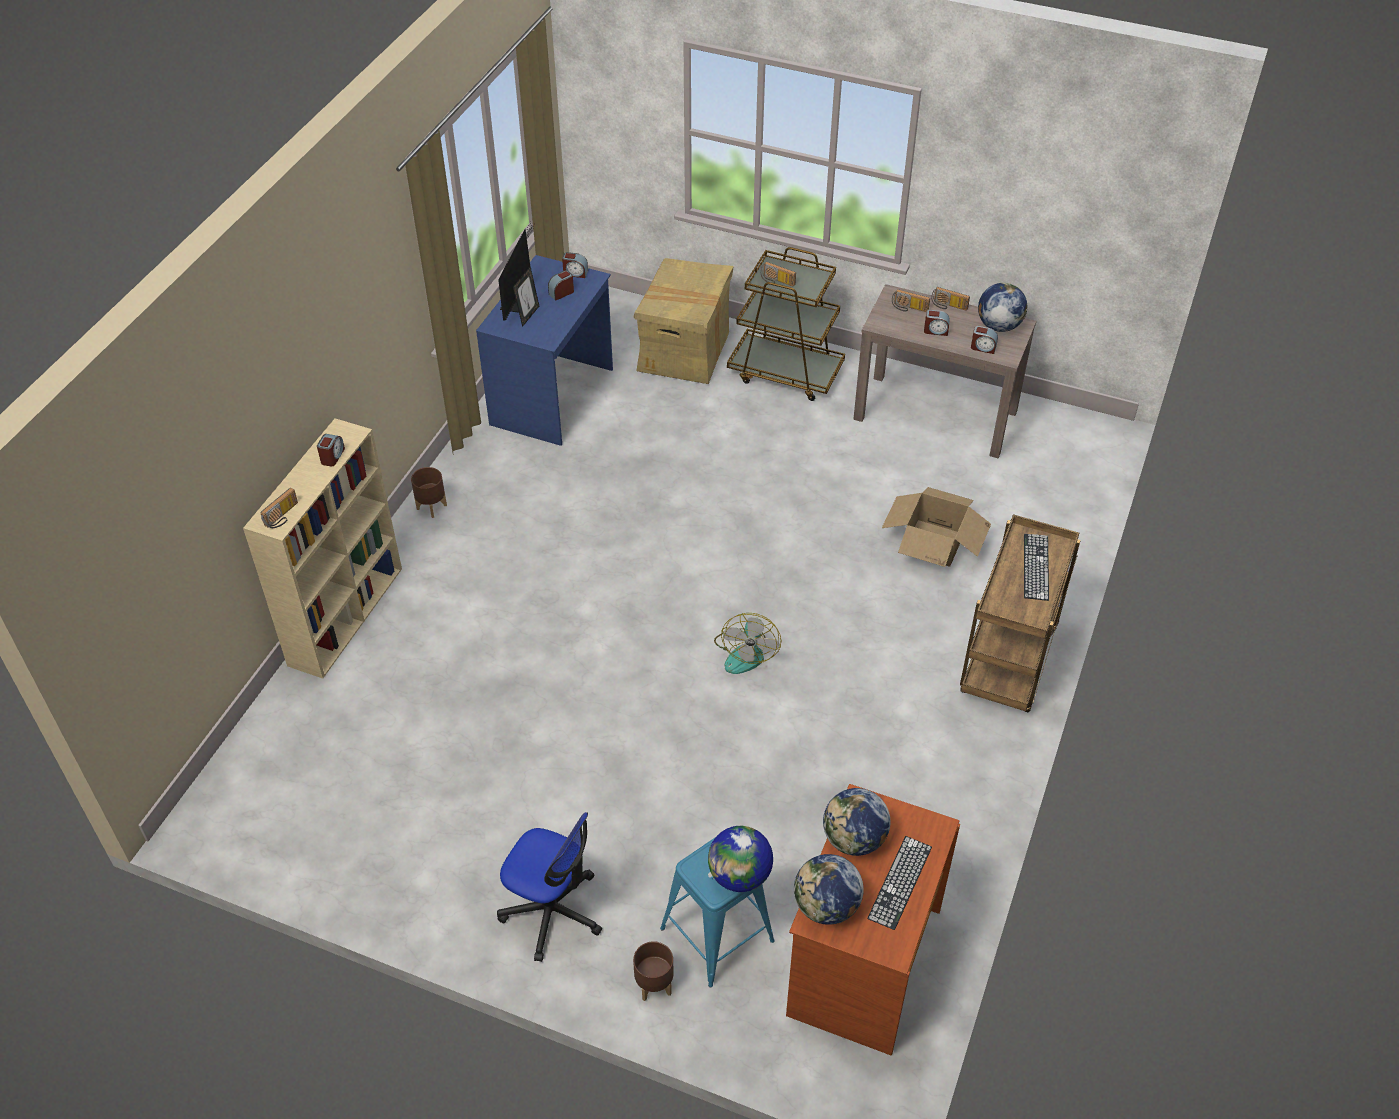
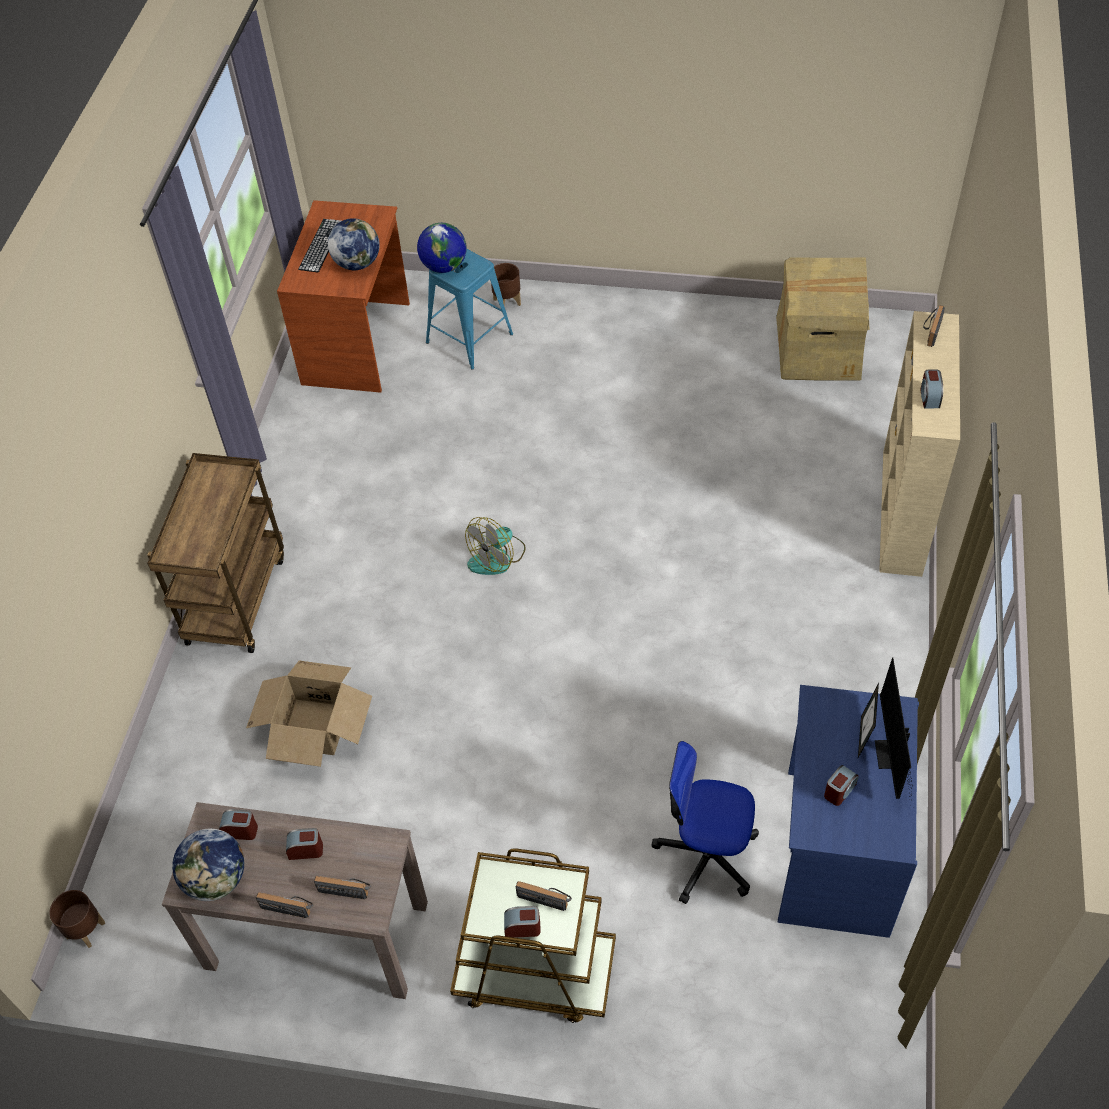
camera: 170 degrees right, 5 degrees up
(432, 507) = (892, 651): brown planter -> brown planter (85, 930)
(553, 911) = (597, 328): office chair -> office chair (706, 855)
(575, 273) = (839, 835): alarm clock -> alarm clock (522, 927)
(684, 352) = (689, 981): cardboard box -> cardboard box (817, 350)
(746, 652) = (497, 557): fan -> fan turned 135 degrees counterclockwise
(826, 907) = (373, 222): globe -> none
(1036, 567) = (197, 529): keyboard -> none

